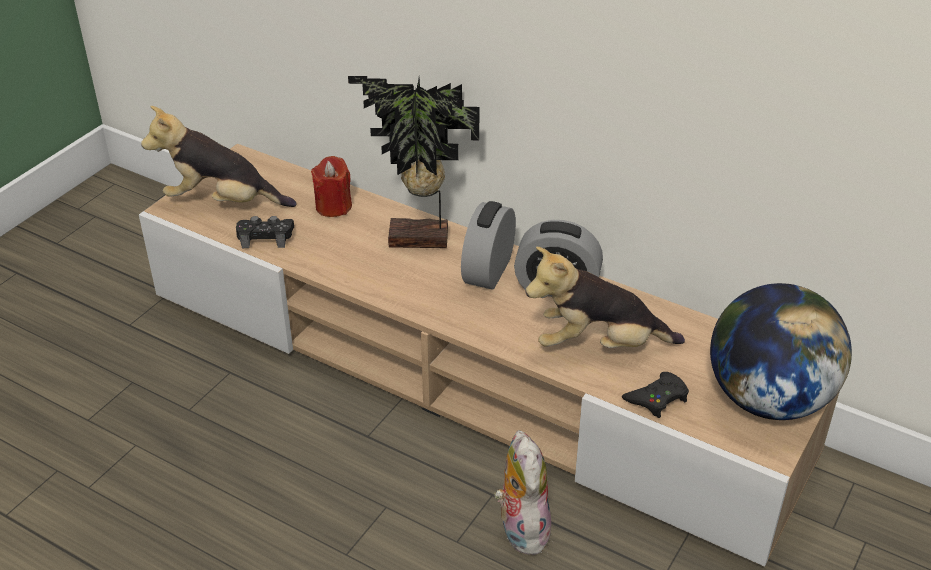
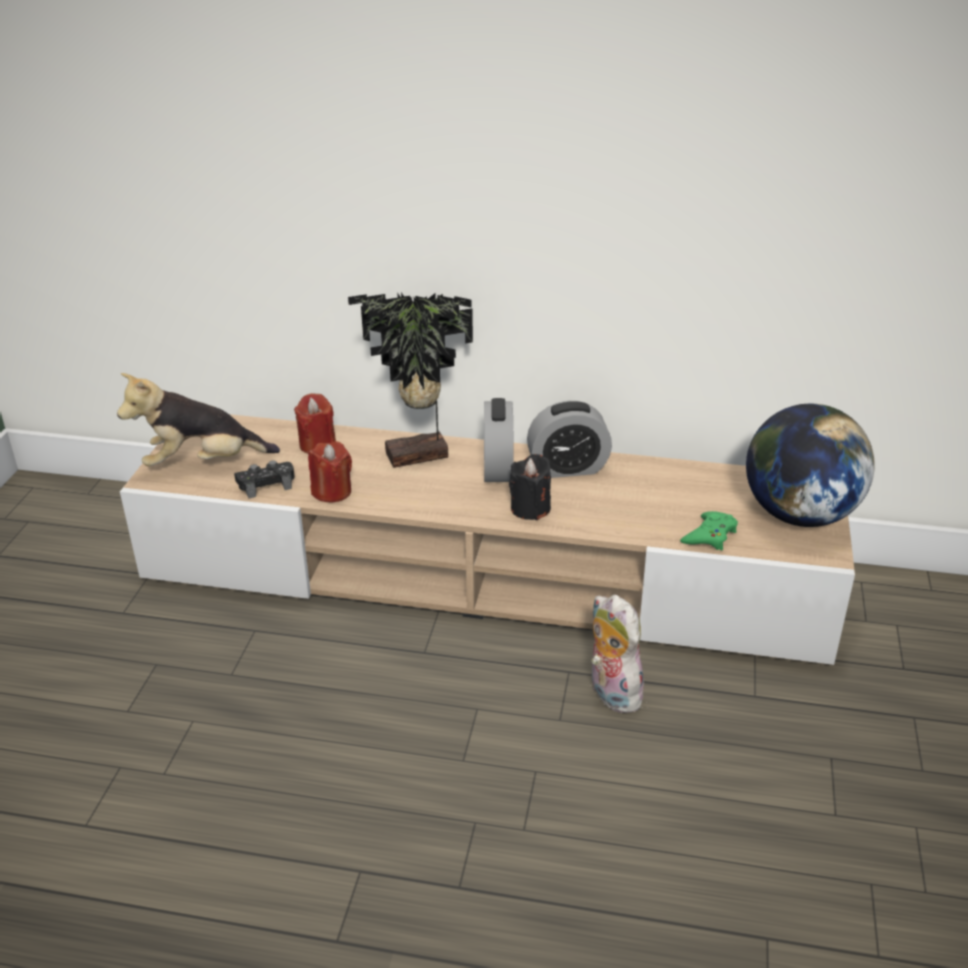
camera: 20 degrees left, 5 degrees down
(319, 259) = (332, 491): none -> red candle
(494, 322) = (530, 508): none -> black candle
(598, 345) = (633, 505): plush toy -> none
(657, 398) = (710, 536): black game controller -> green game controller

